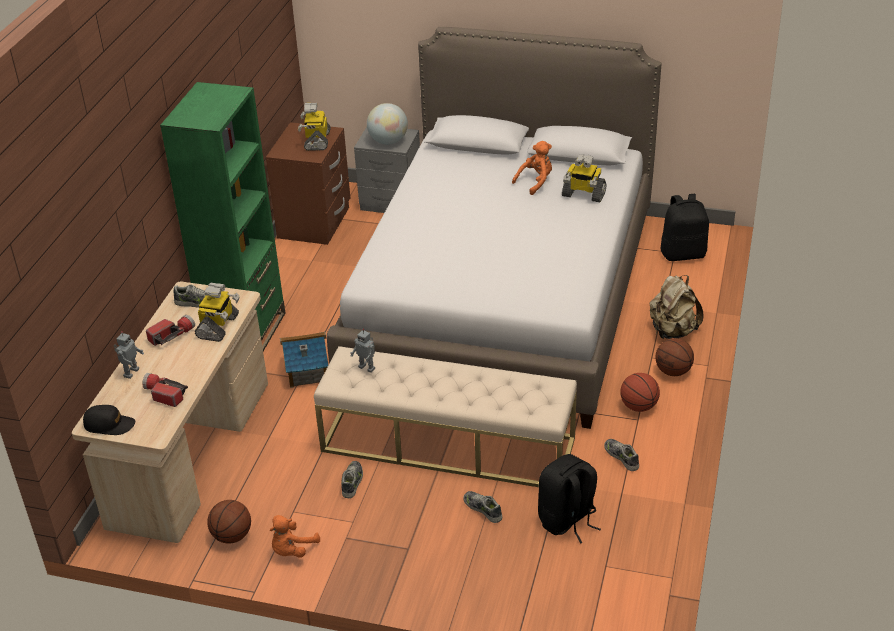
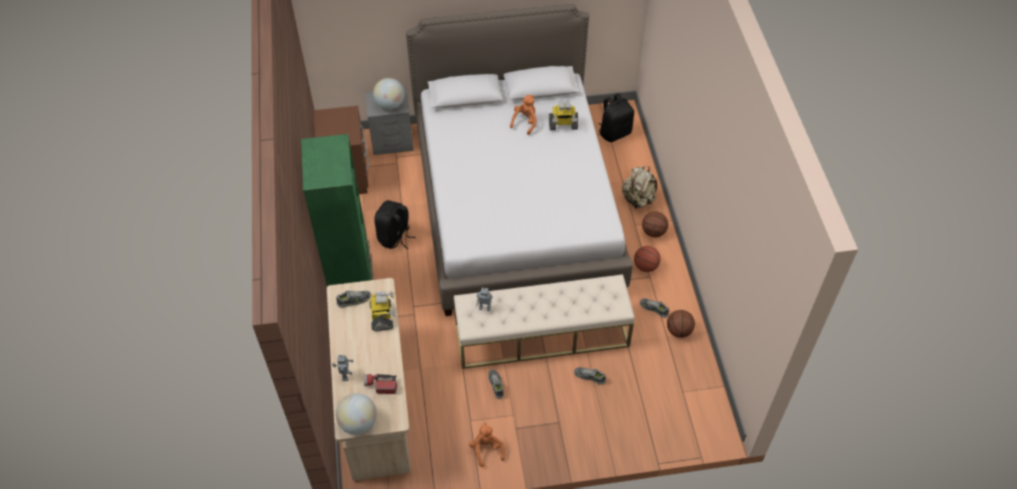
camera: 25 degrees left, 15 degrees up
(109, 425) = (358, 423): black cap -> globe
(172, 336) = (354, 335): flashlight -> none
(232, 536) = (441, 454): basketball -> basketball (679, 331)
(292, 550) = (486, 449): orange plush toy -> orange plush toy turned 150 degrees clockwise
(307, 372) = (416, 307): toy house -> none
(316, 141) = (345, 123): toy robot -> none
(567, 521) = (645, 367): black backpack -> black backpack (394, 237)

